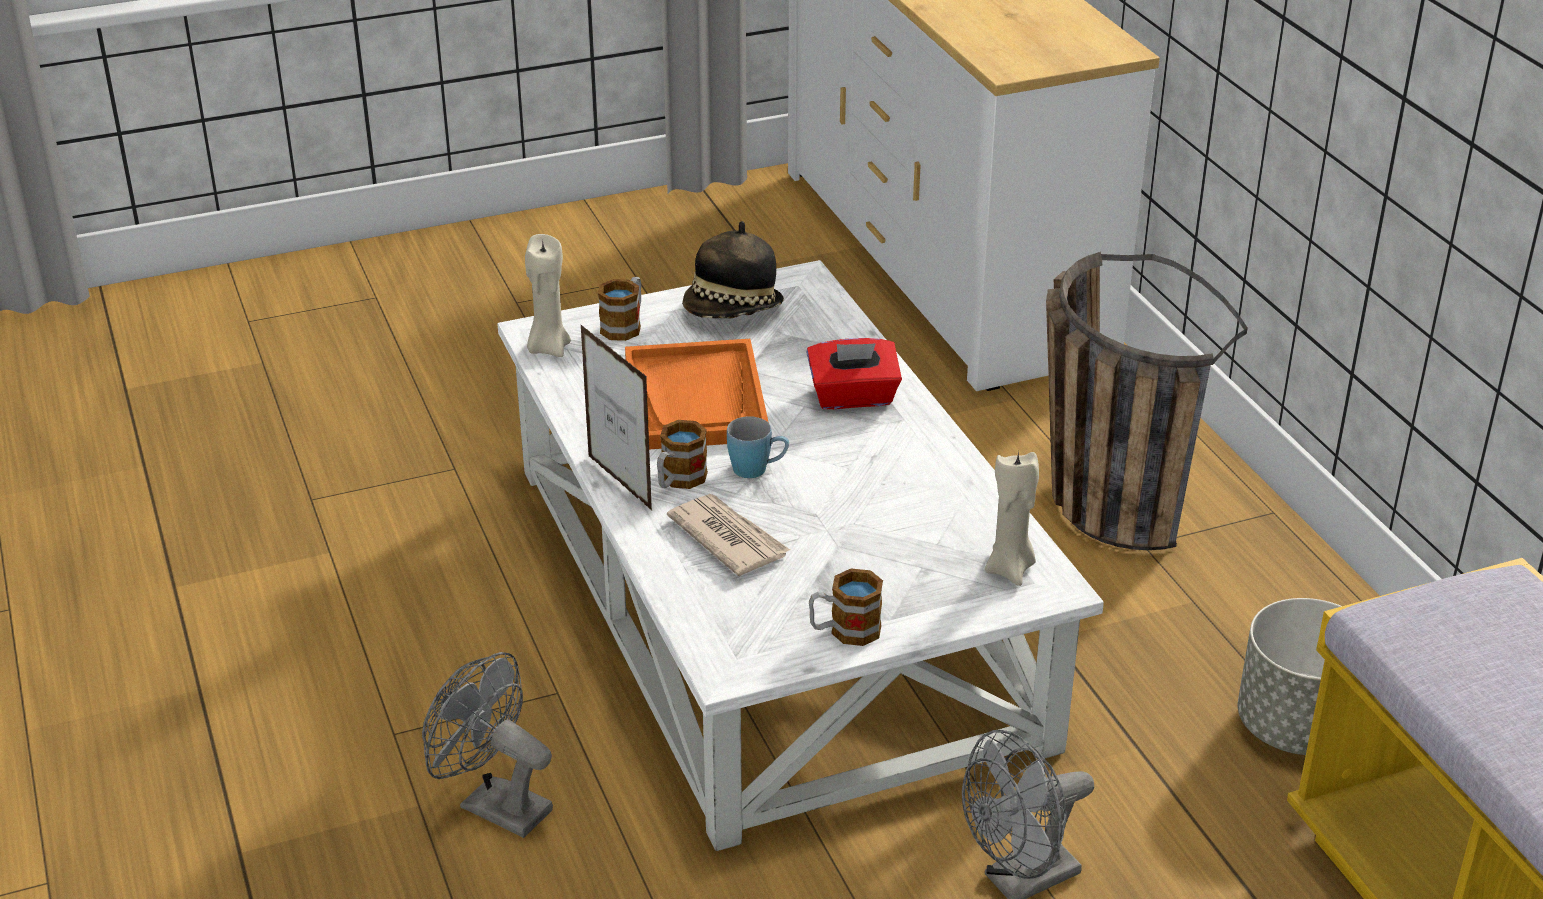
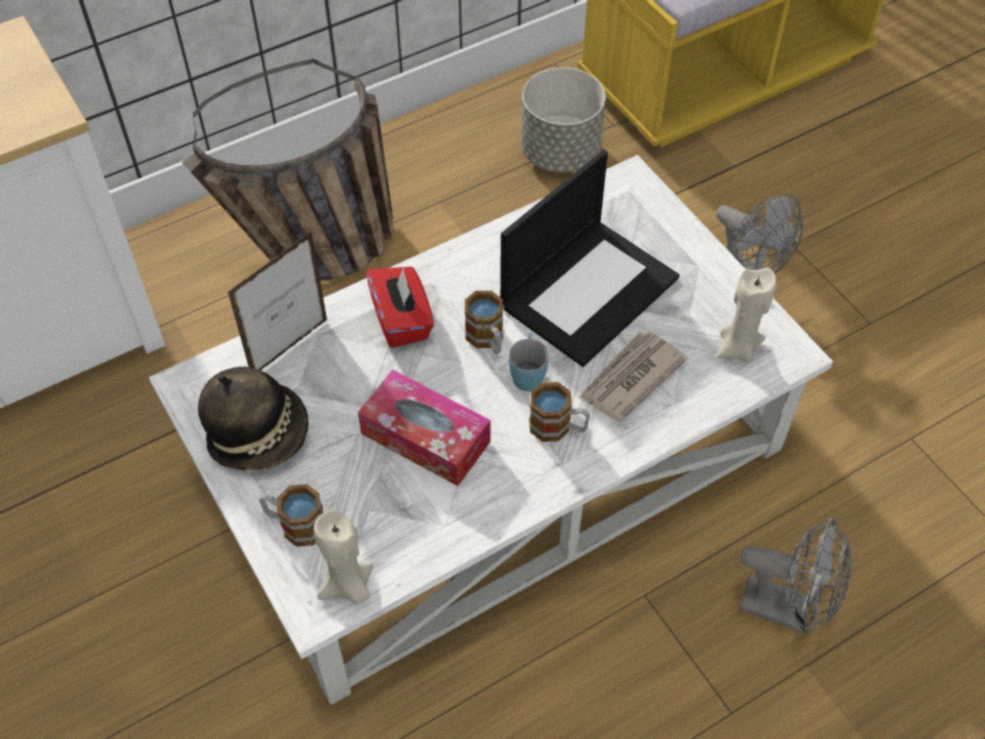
camera: 100 degrees left, 20 degrees up
(494, 805) = (786, 608): grey fan -> grey fan turned 90 degrees counterclockwise
(619, 483) = (572, 472): picture frame -> picture frame (290, 348)
(696, 399) = (425, 437): orange tray -> tissue box
(845, 631) = (721, 289): mug -> mug (487, 339)
(867, 527) = (589, 290): none -> laptop
(1010, 569) = (617, 203): beige candle -> beige candle (737, 348)

